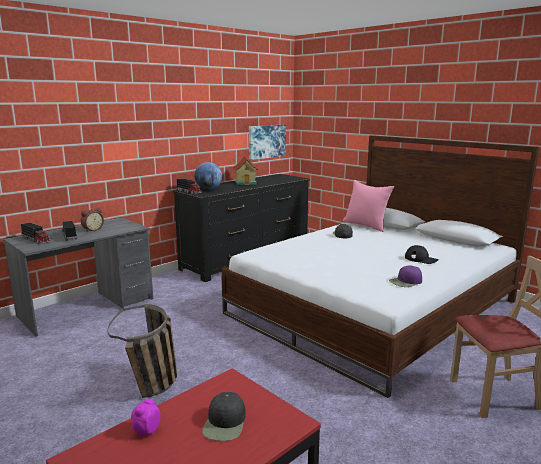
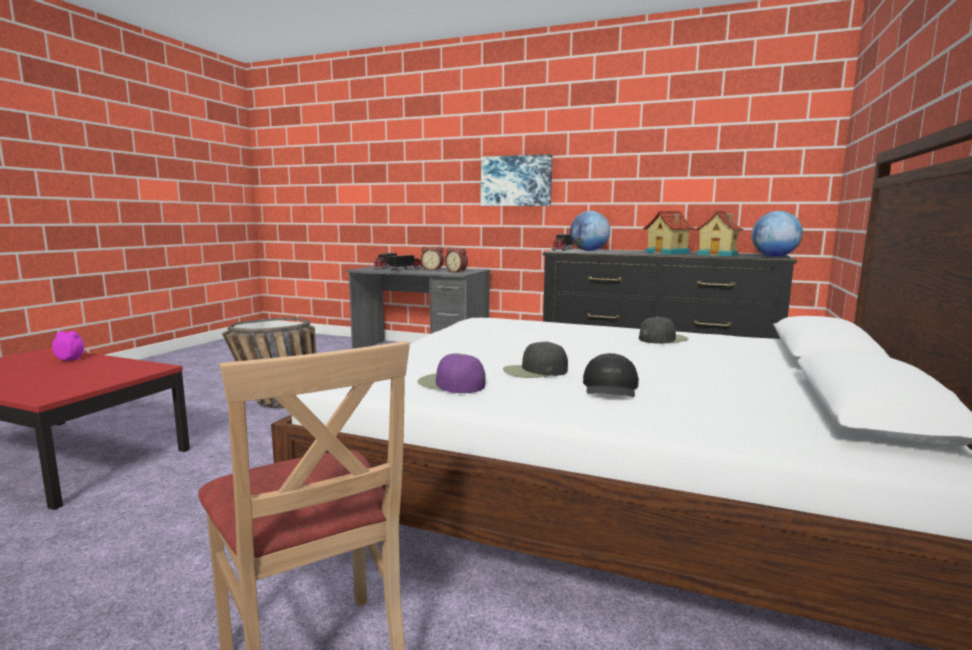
camera: 65 degrees right, 5 degrees down
(122, 226) = (457, 272): none -> alarm clock
(225, 423) = (65, 376): black cap -> black cap (535, 371)
(266, 141) = (759, 193): picture -> picture (516, 181)
(271, 180) = (718, 254): none -> toy house
(293, 177) = (774, 256): none -> globe
(366, 225) = (765, 346): pink pillow -> none

